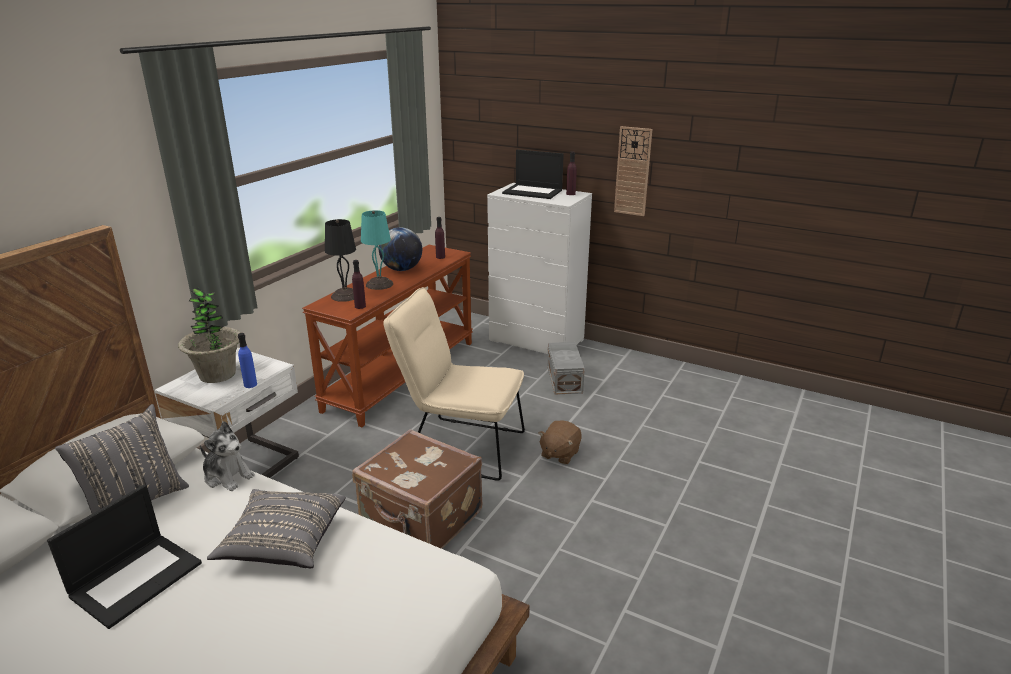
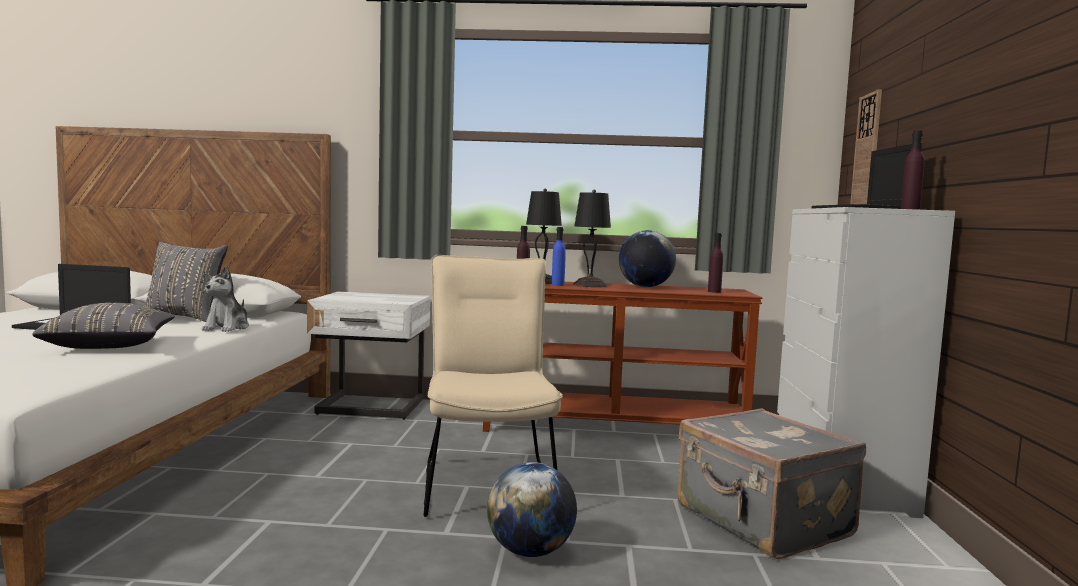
camera: 65 degrees right, 20 degrees down
(217, 374) = (373, 296): potted plant -> none
(250, 384) = (360, 301): blue bottle -> blue bottle (557, 285)
(380, 284) = (590, 285): turquoise table lamp -> black table lamp
(421, 519) = (319, 488): brown suitcase -> none
(559, 454) = (530, 551): brown plush toy -> globe
(565, 379) = (762, 522): grey storage box -> grey suitcase
(633, 171) = (1015, 153): wall clock -> wall clock (866, 155)

